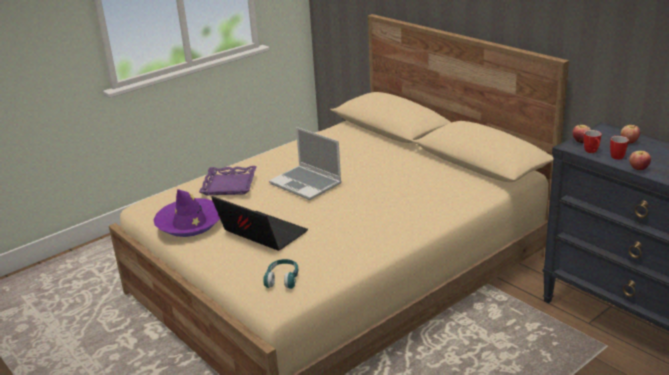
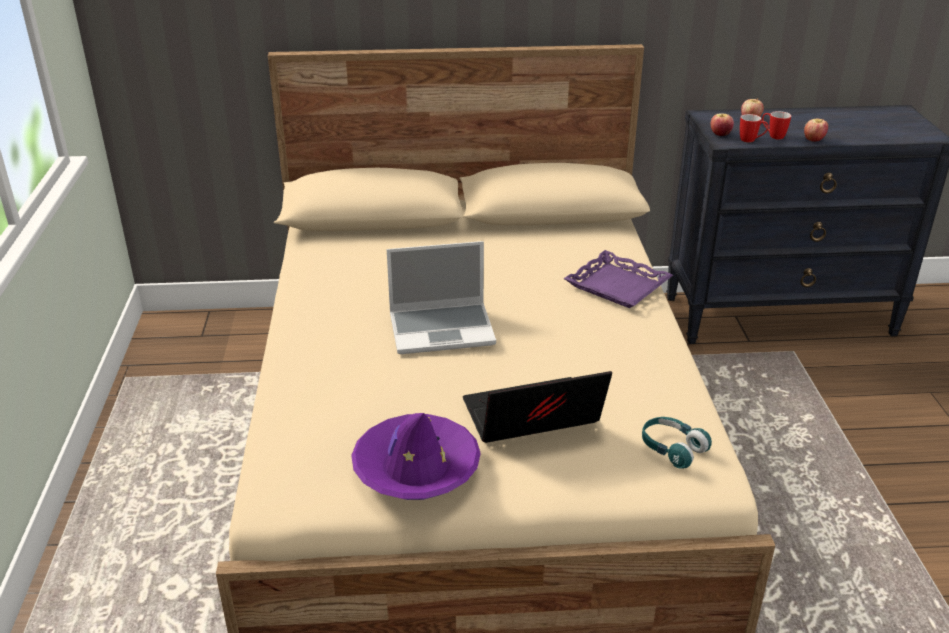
camera: 55 degrees left, 5 degrees up
(228, 185) = (355, 386): purple tray -> purple tray (617, 286)

